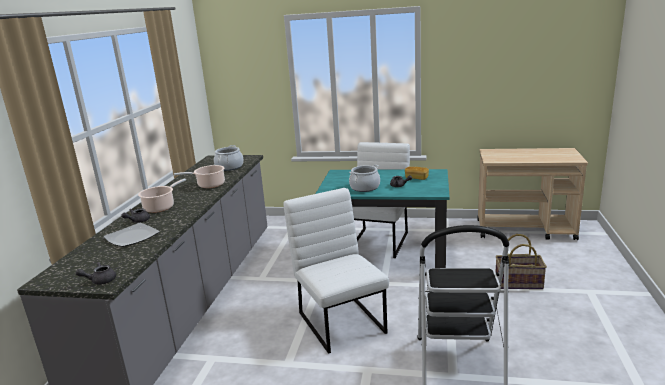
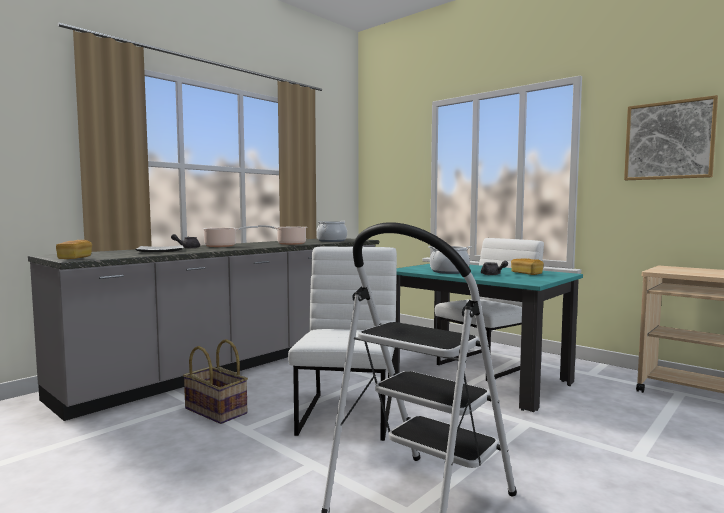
camera: 30 degrees right, 15 degrees down
(100, 281) = (75, 258): grey teapot -> bread
(484, 61) = (669, 140): none -> picture
(518, 283) = (647, 450): basket -> basket (217, 411)

